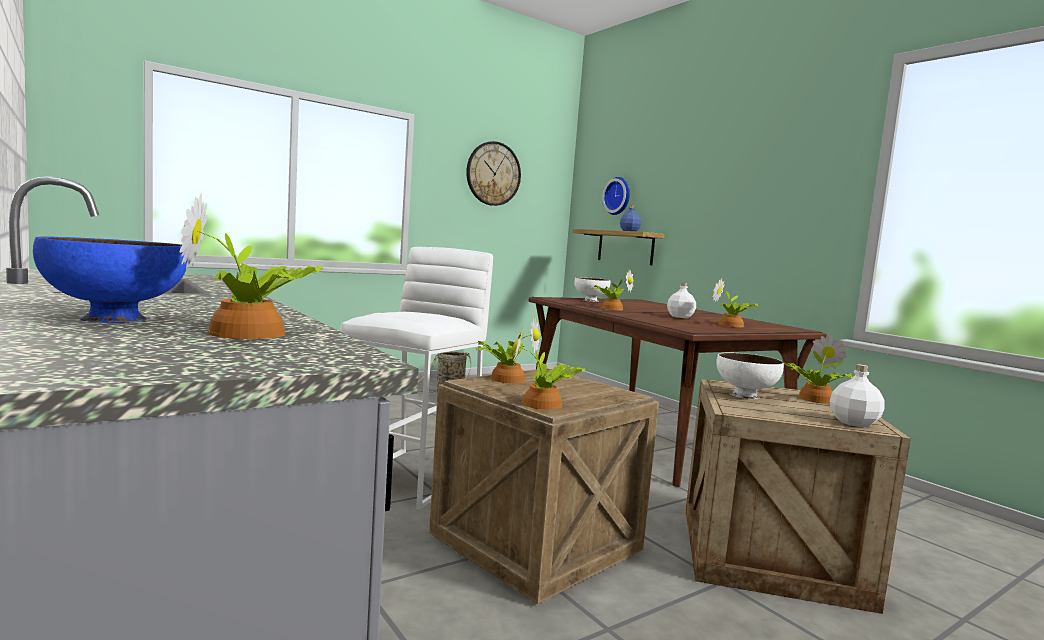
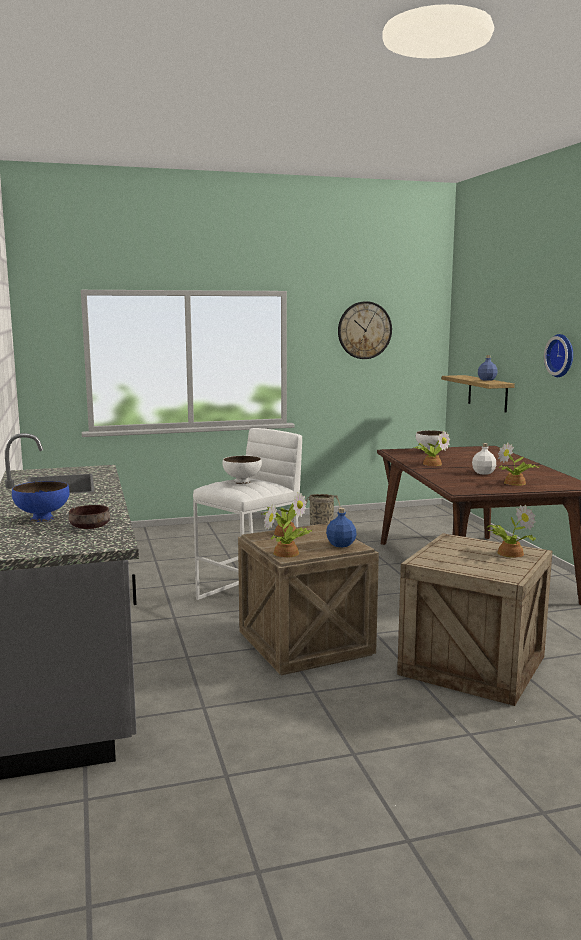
camera: 20 degrees right, 5 degrees up
(250, 333) = (90, 527): potted plant -> brown bowl
(603, 392) = (341, 544): none -> blue bottle
(618, 196) = (482, 343): wall clock -> wall clock (562, 355)
(745, 396) = (452, 549): white bowl -> white bowl (242, 482)
(853, 422) = (499, 573): white bottle -> none

